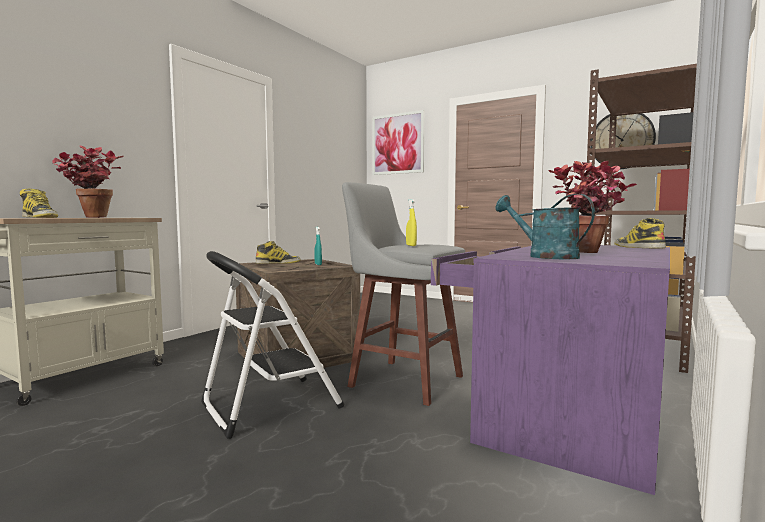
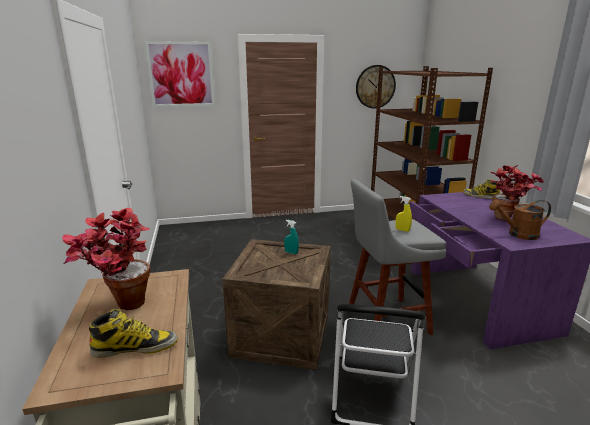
camera: 45 degrees left, 15 degrees up
(278, 263) = (256, 263): boot -> none
(544, 256) = (518, 234): turquoise watering can -> brown watering can

